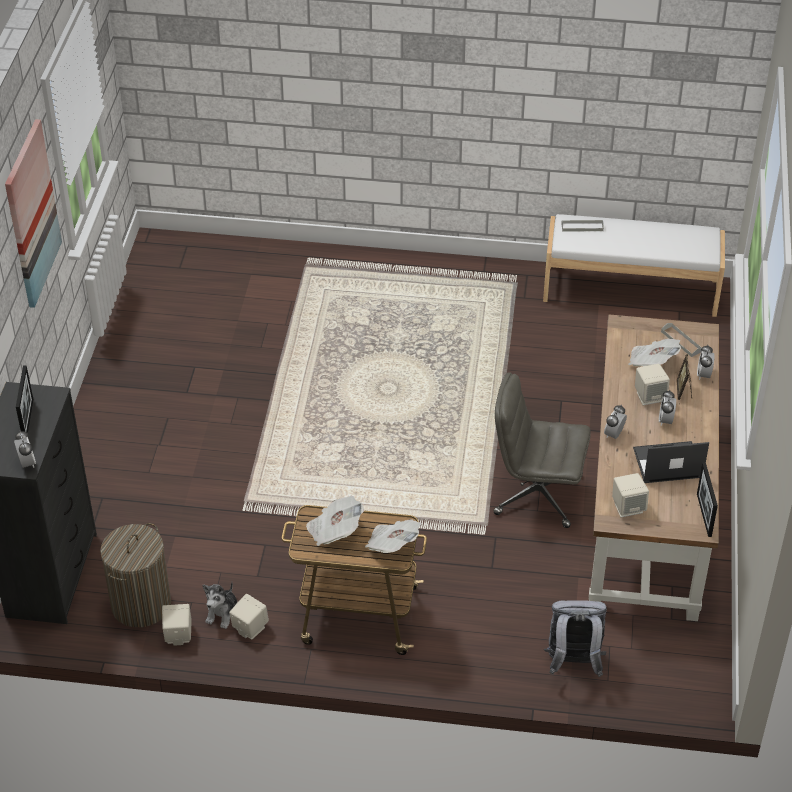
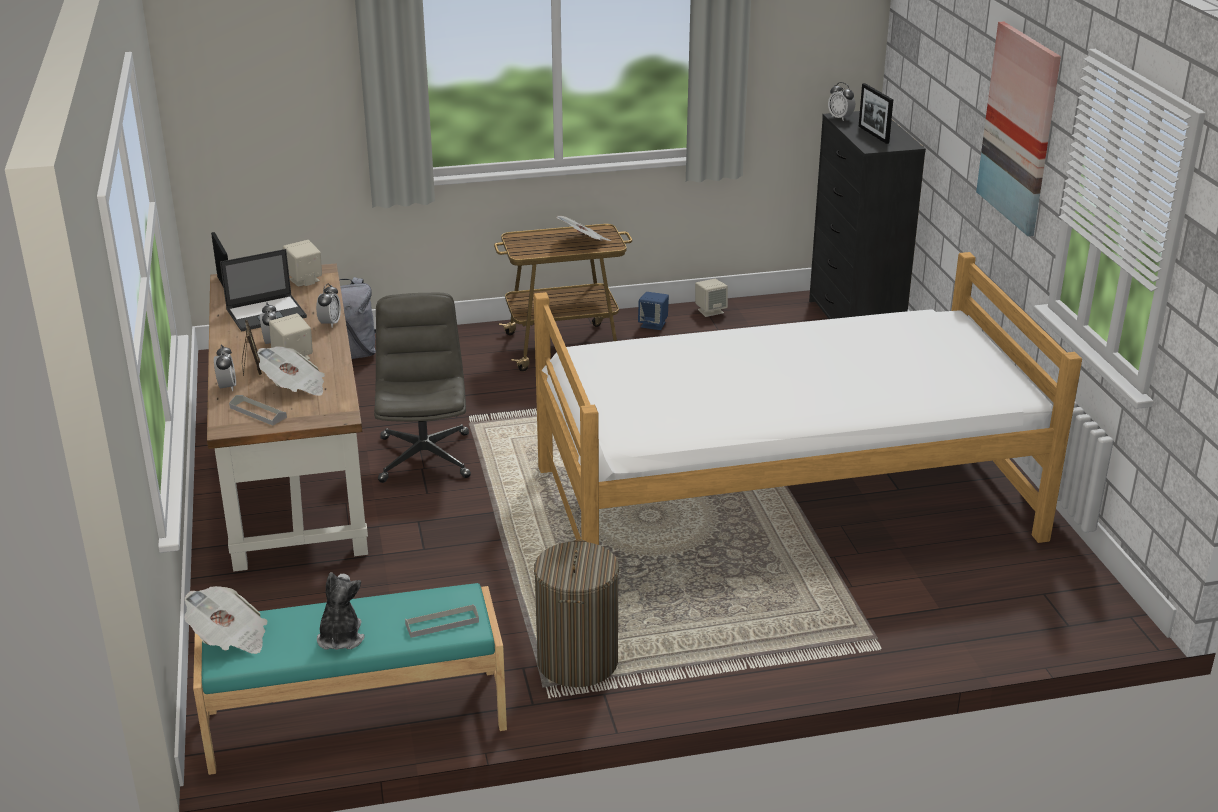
camera: 160 degrees right, 15 degrees down
(141, 604) = (759, 320): laundry basket -> laundry basket (577, 661)
(223, 613) = (684, 328): plush toy -> plush toy (340, 638)
(249, 628) = (653, 324): beige speaker -> blue speaker
(284, 375) = (785, 503): none -> bed
(392, 545) = (525, 243): newspaper -> newspaper (230, 638)
(536, 494) = (424, 457): grey office chair -> grey office chair turned 90 degrees counterclockwise
(630, 289) = (356, 720): white bench -> turquoise bench

